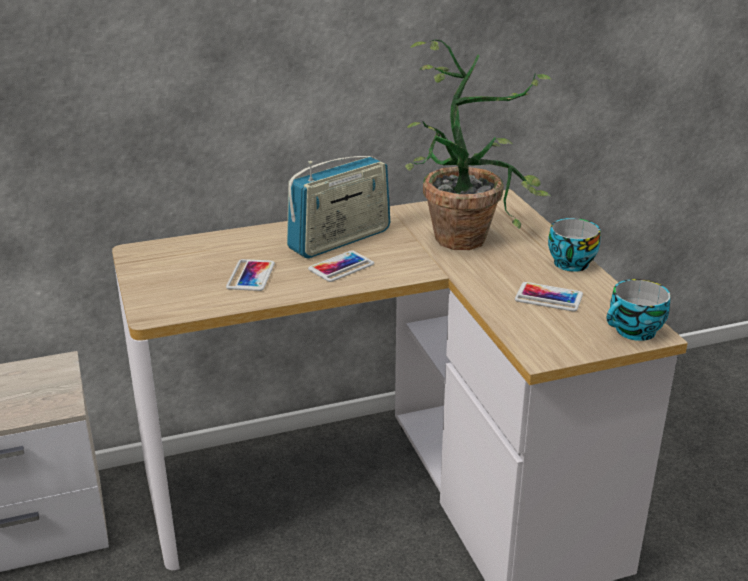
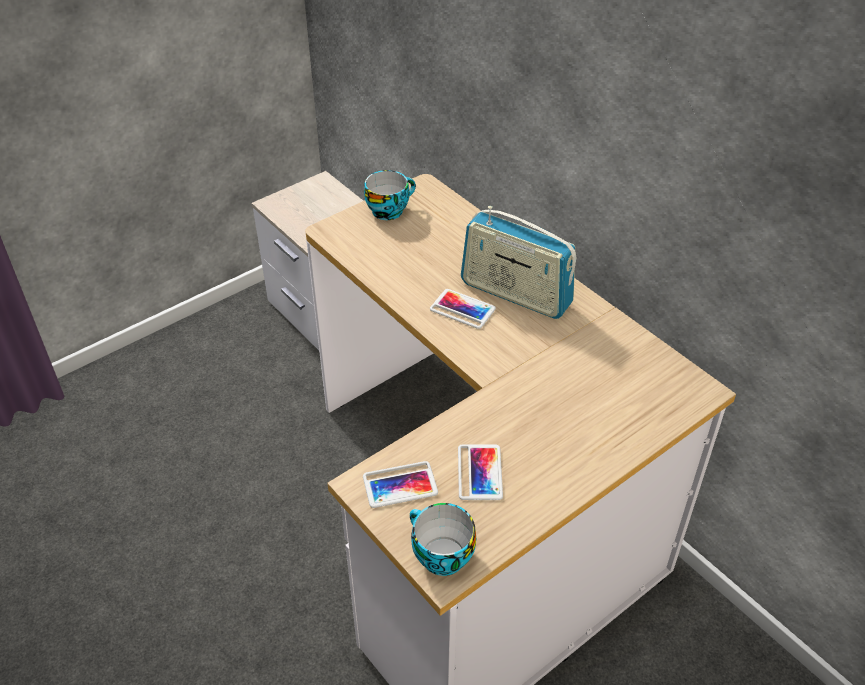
camera: 70 degrees right, 15 degrees up
(251, 276) = (416, 261): phone -> phone (400, 485)
(469, 234) = (589, 382): potted plant -> none
(569, 262) = (570, 477): cup -> cup (389, 210)

